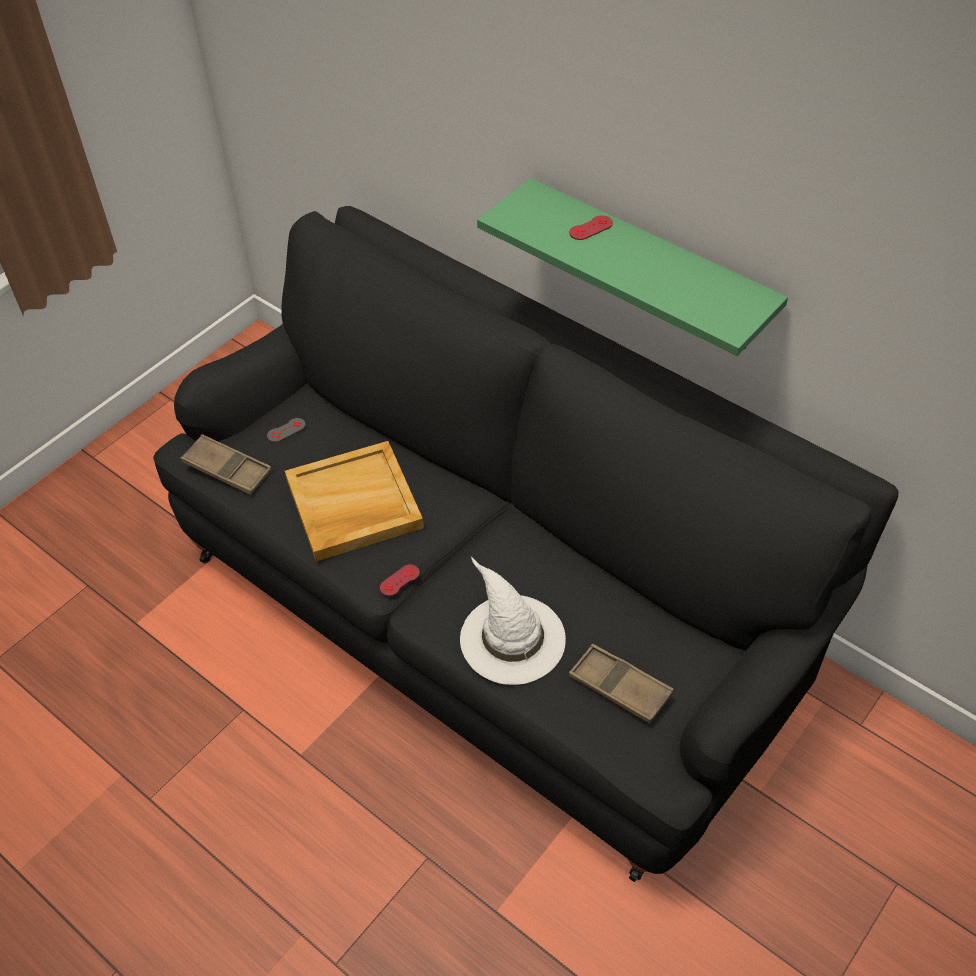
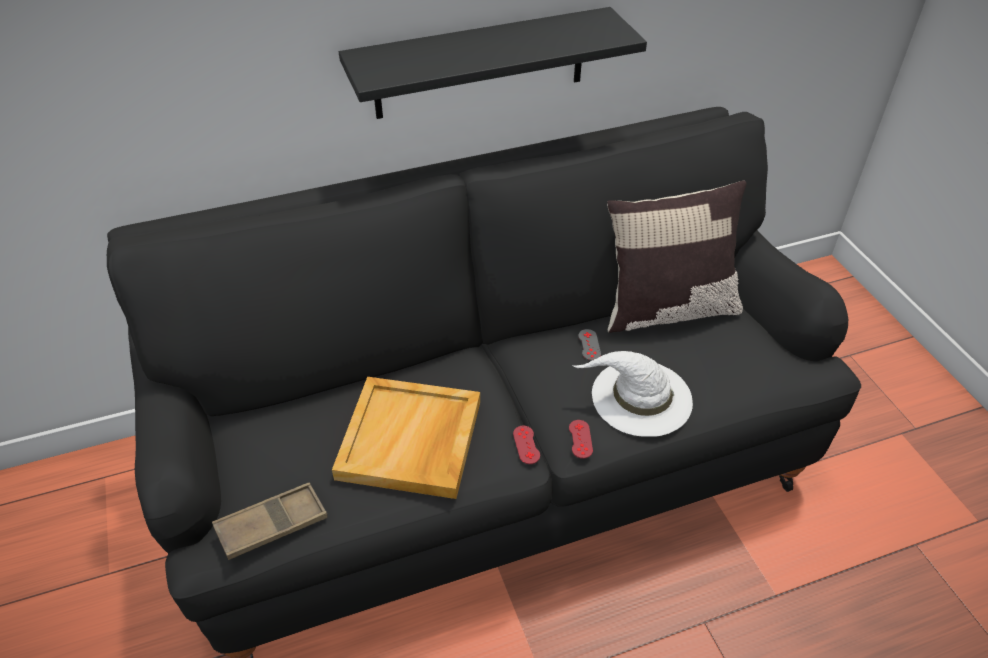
camera: 60 degrees left, 5 degrees down
(286, 430) = (267, 453): grey game controller -> grey game controller (589, 345)
(590, 228) = (441, 48): red game controller -> red game controller (580, 439)
(620, 687) = (728, 355): brown tray -> none
(648, 266) = (480, 64): green shelf -> black shelf
(651, 614) = (667, 310): none -> pillow

